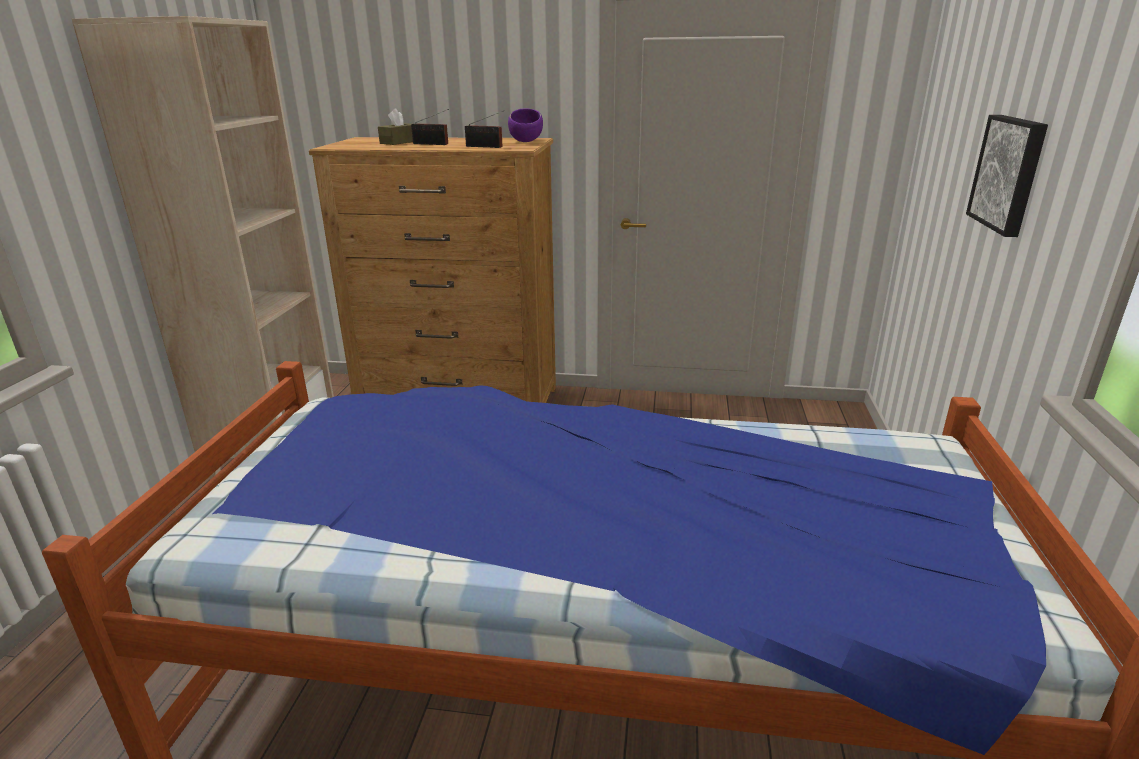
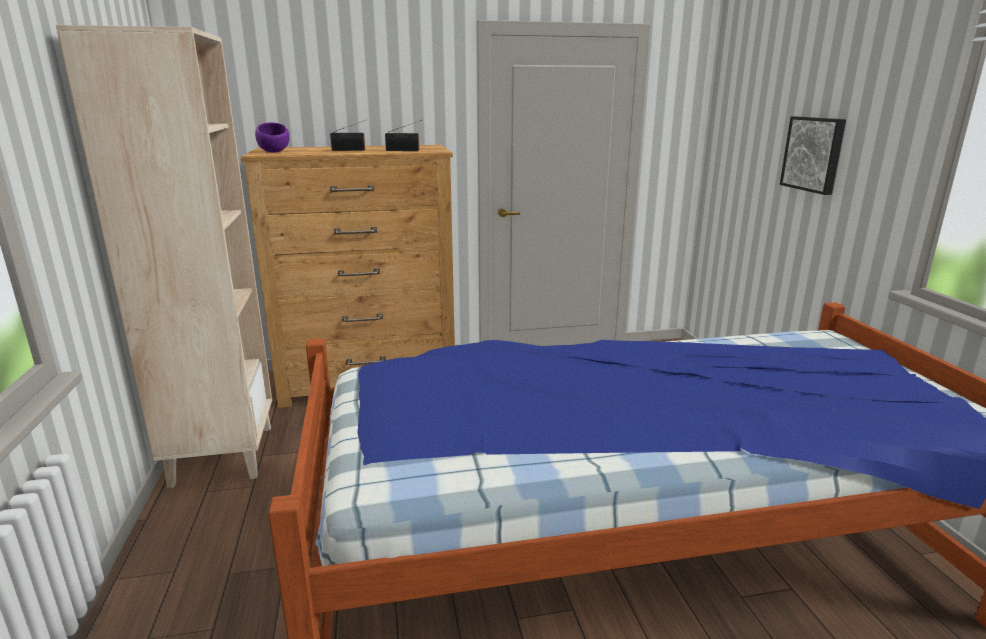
camera: 20 degrees left, 5 degrees down
(400, 142) = (315, 149): brown tissue box -> none
(526, 141) = (428, 147): purple bowl -> purple bowl (274, 152)

